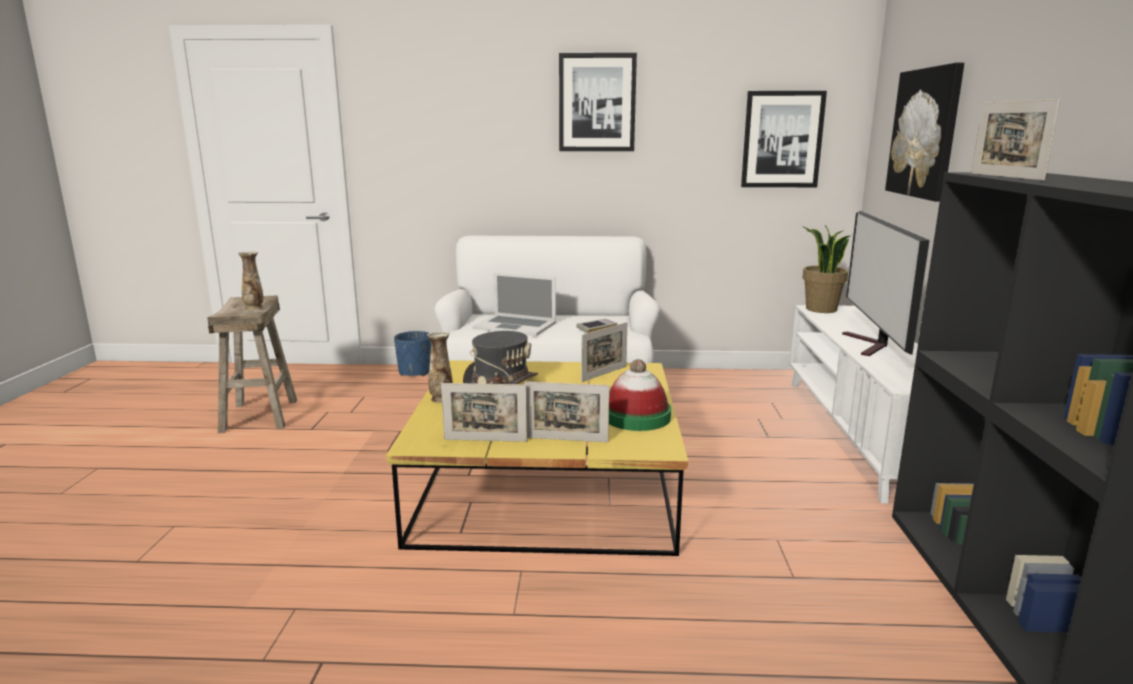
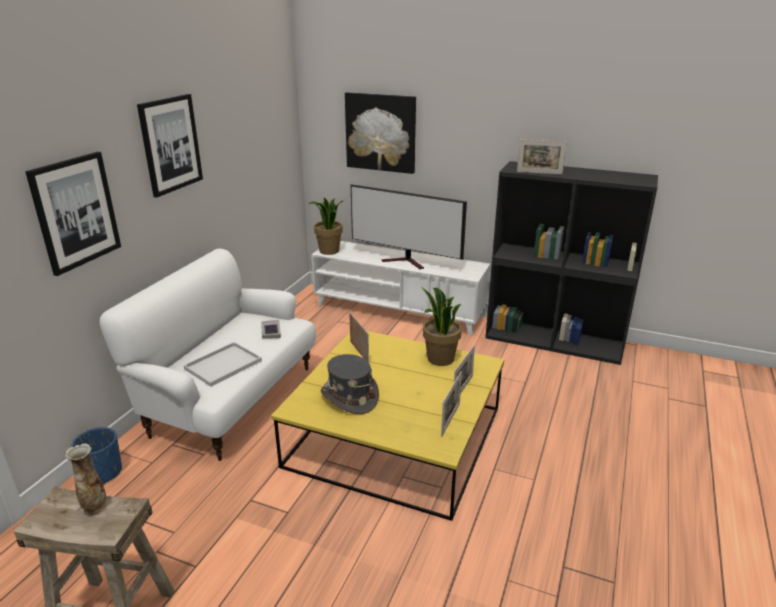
camera: 70 degrees left, 10 degrees up
(441, 399) = (363, 429): vase -> none
(515, 325) = (224, 364): laptop -> white tray
(636, 416) = (440, 359): hat -> potted plant
(782, 139) = (269, 143): picture -> picture (75, 212)

